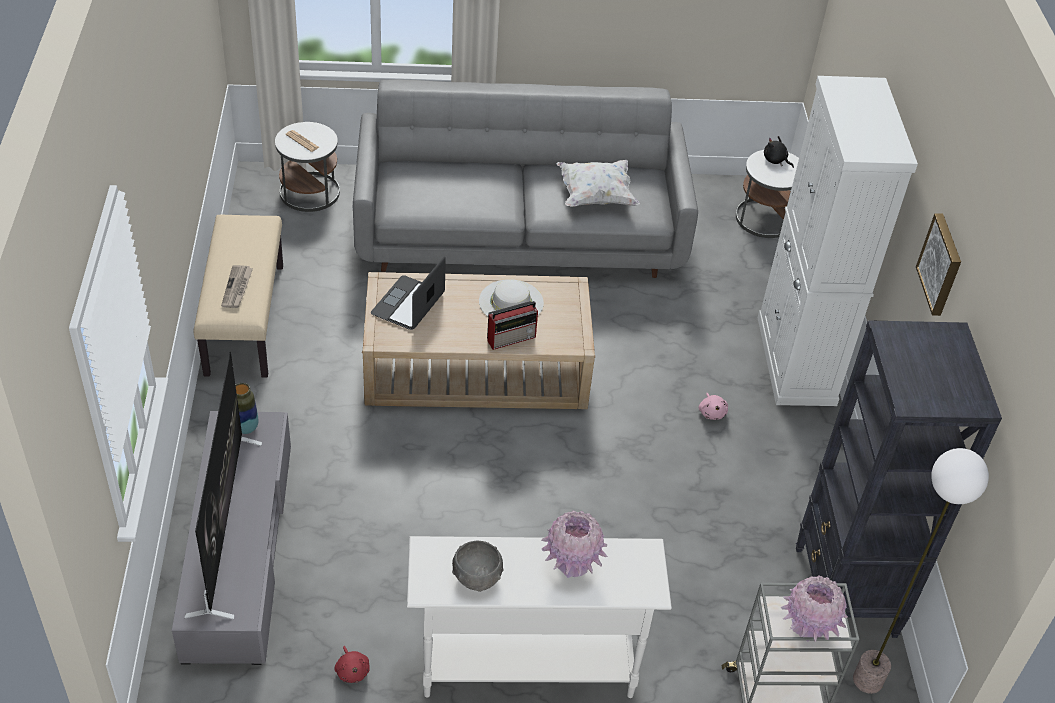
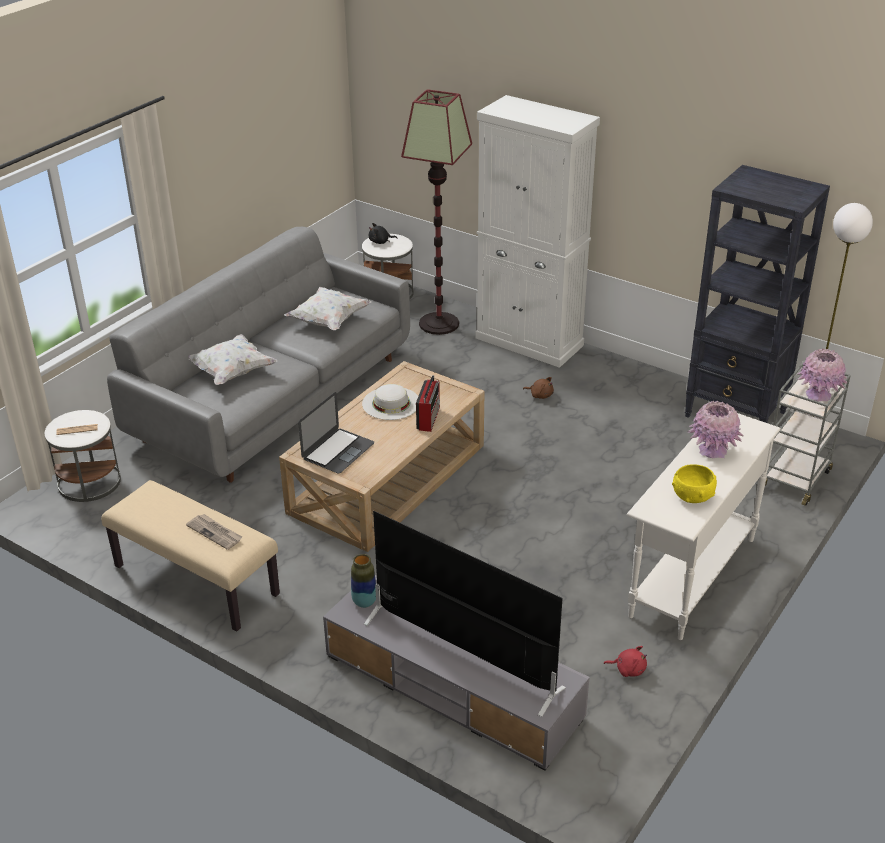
camera: 50 degrees left, 10 degrees down
(408, 303) = (338, 451): laptop -> laptop turned 120 degrees counterclockwise
(456, 180) = (231, 372): none -> white pillow
(477, 577) = (692, 497): grey bowl -> yellow bowl
(712, 412) = (540, 395): pink plush toy -> brown plush toy
(752, 280) = (439, 324): none -> floor lamp
(941, 264) = (676, 157): picture -> none

